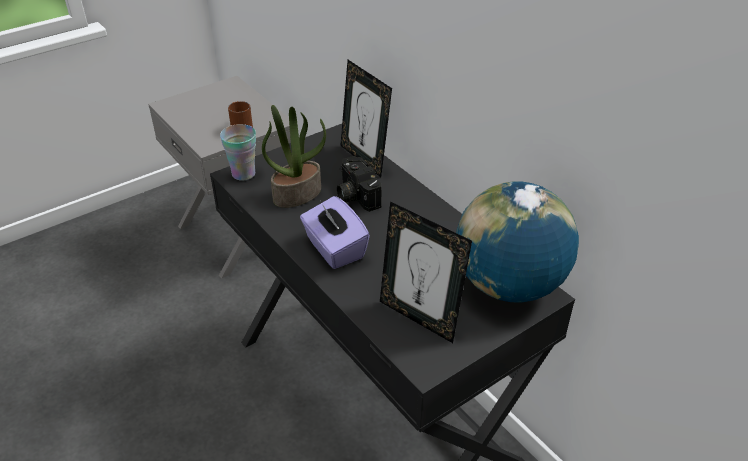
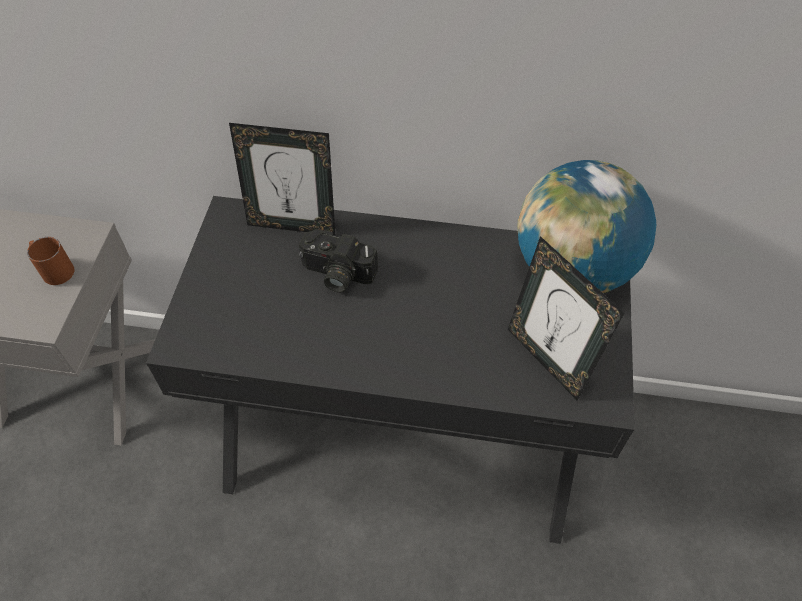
camera: 45 degrees left, 15 degrees up
(243, 174) = (187, 335): cup -> none
(297, 194) = (278, 315): potted plant -> none
(334, 249) = (393, 350): purple tissue box -> none
(419, 317) = (547, 359): picture frame -> picture frame turned 60 degrees clockwise

